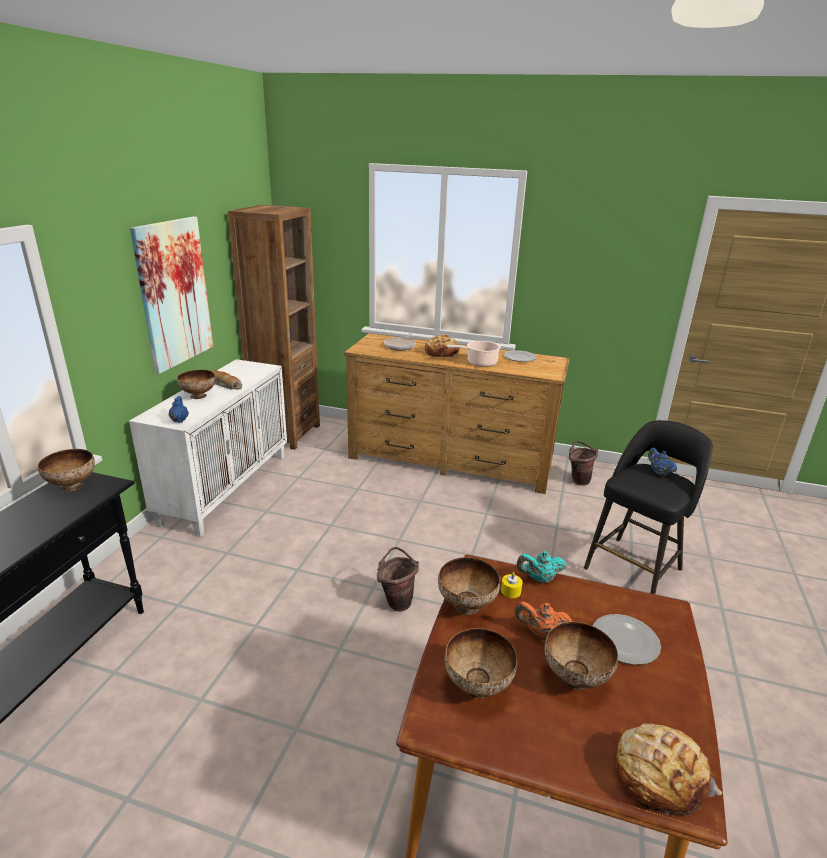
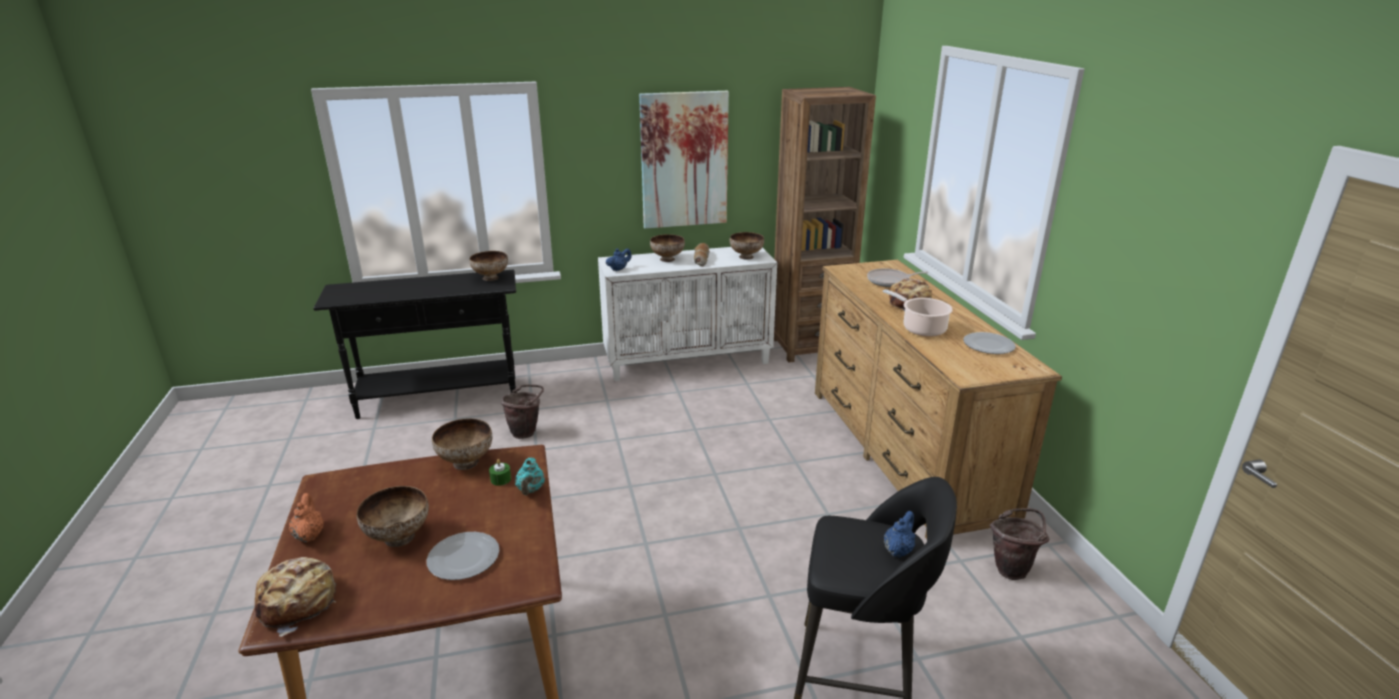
camera: 60 degrees right, 0 degrees up
(397, 601) = (624, 506): brown bucket -> brown bucket (526, 432)
(477, 686) = (369, 492): bowl -> bowl (746, 257)
(510, 591) = (501, 479): yellow candle -> green candle
(539, 579) = (530, 490): turquoise teapot -> turquoise teapot turned 150 degrees counterclockwise
(540, 632) = (450, 507): orange teapot -> orange teapot (309, 535)

